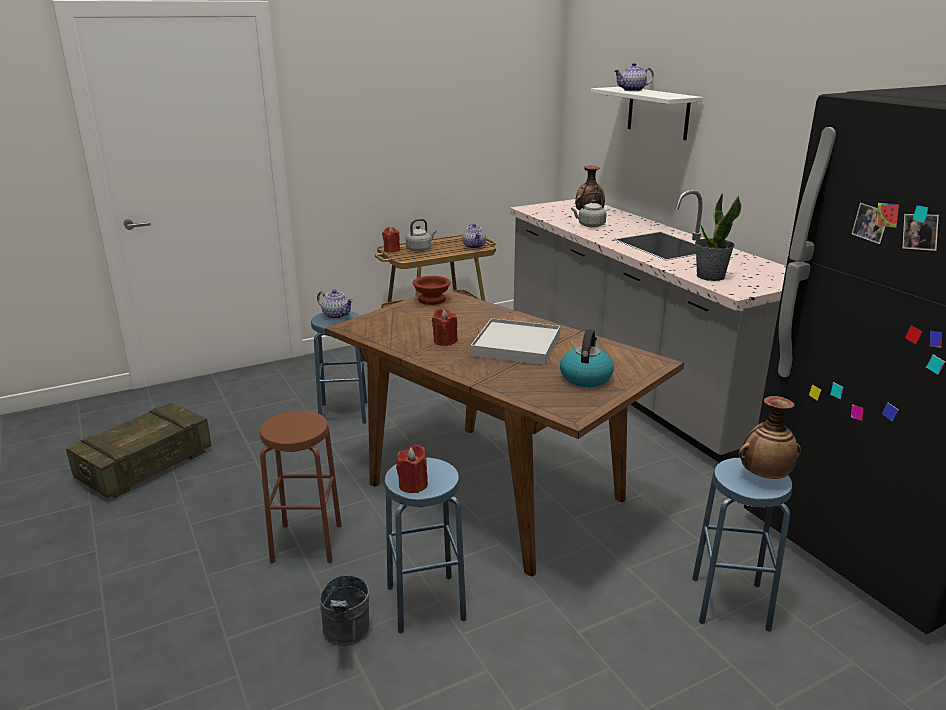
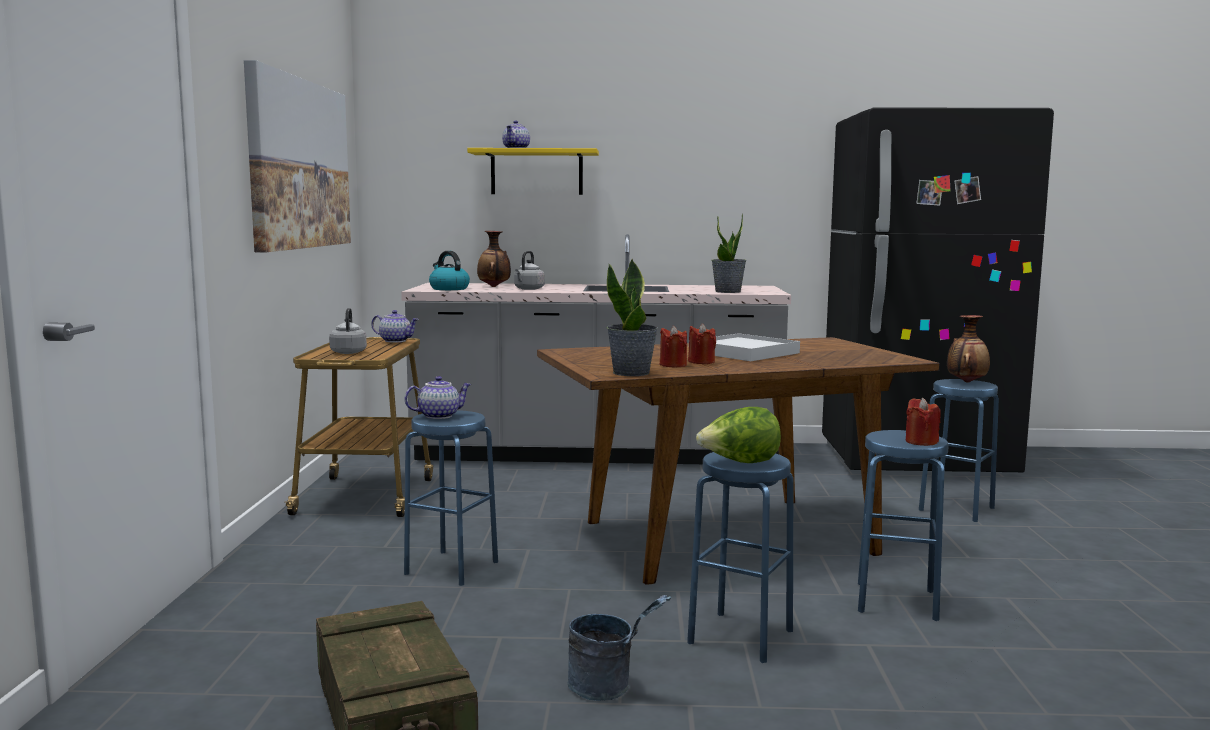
camera: 60 degrees left, 15 degrees down
(279, 426) = (740, 463): none -> lettuce
(306, 543) = (740, 636): brown stool -> blue stool
(346, 635) = (930, 644): grey bucket -> grey bucket (610, 688)
(367, 331) = (632, 373): none -> potted plant
(391, 250) = (325, 356): red candle -> red candle (673, 365)
(432, 299) = (572, 353): brown bowl -> none
(439, 104) = (299, 164): none -> picture
(585, 377) = (837, 350): kettle -> kettle (448, 289)
(658, 113) = (536, 172): white shelf -> yellow shelf

